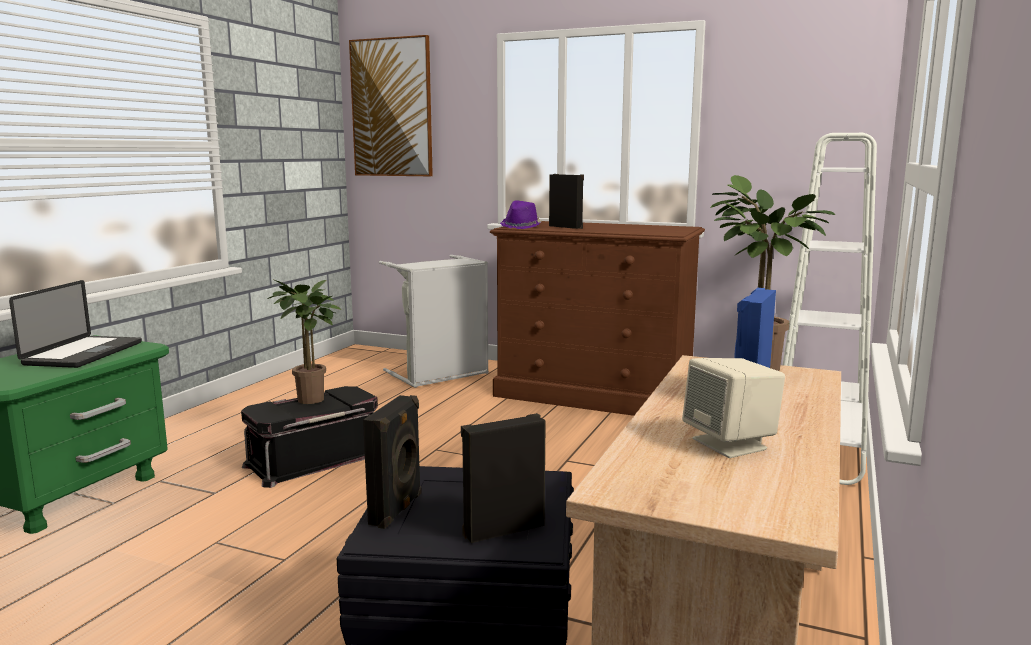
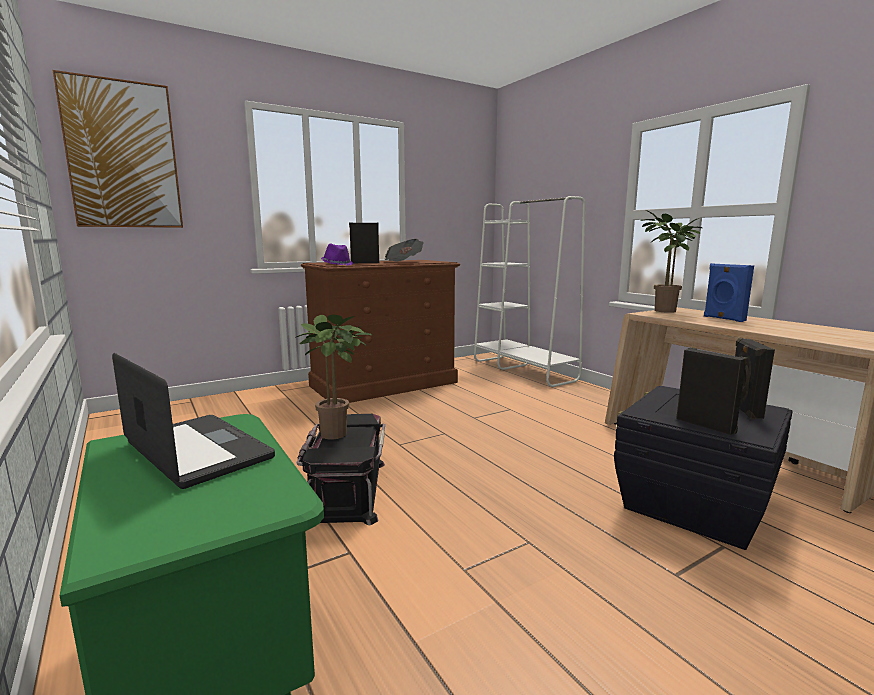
camera: 55 degrees left, 0 degrees up
(440, 375) = (254, 407): grey laundry basket -> none
(618, 230) = (403, 262): none -> newspaper
(730, 444) = (794, 328): beige speaker -> none

